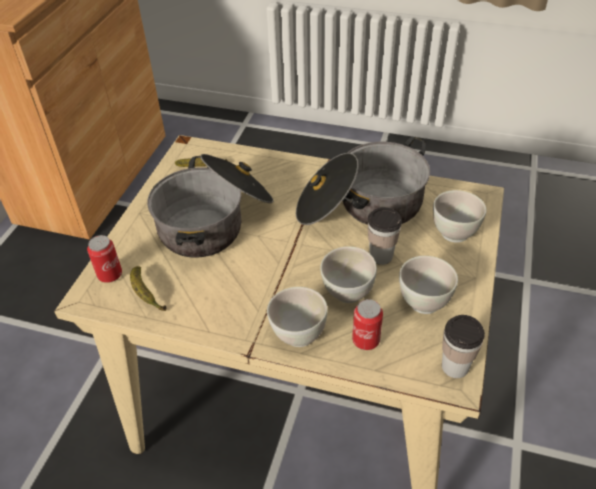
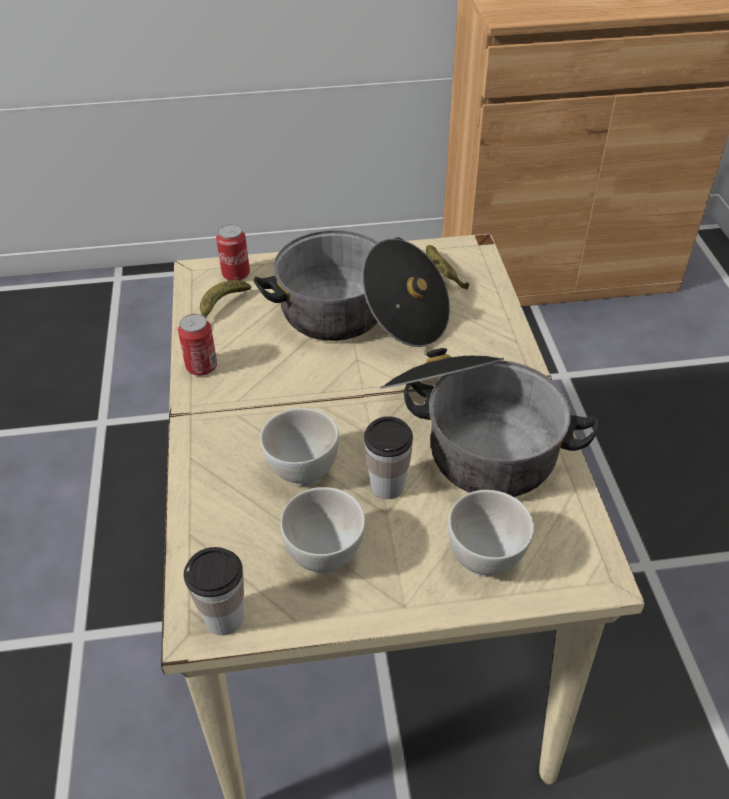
camera: 65 degrees right, 0 degrees up
(298, 334) = (216, 446): white bowl -> none
(366, 340) = (232, 511): can -> can (201, 367)

